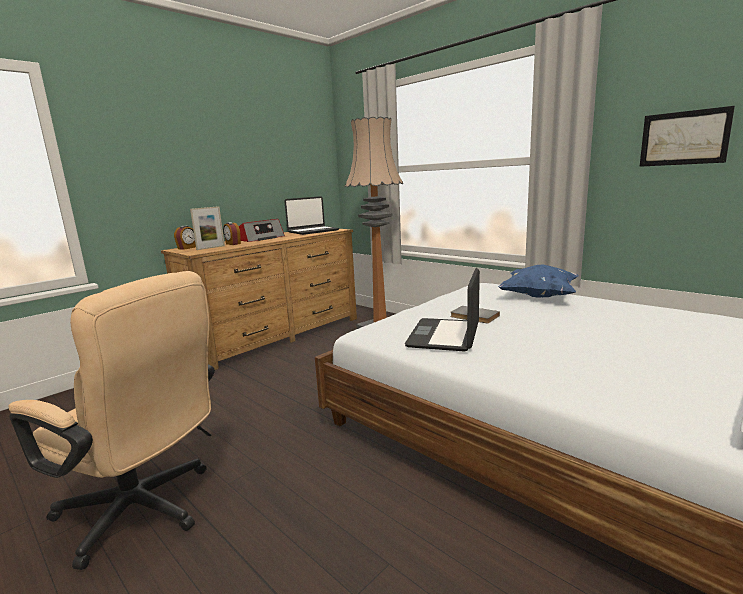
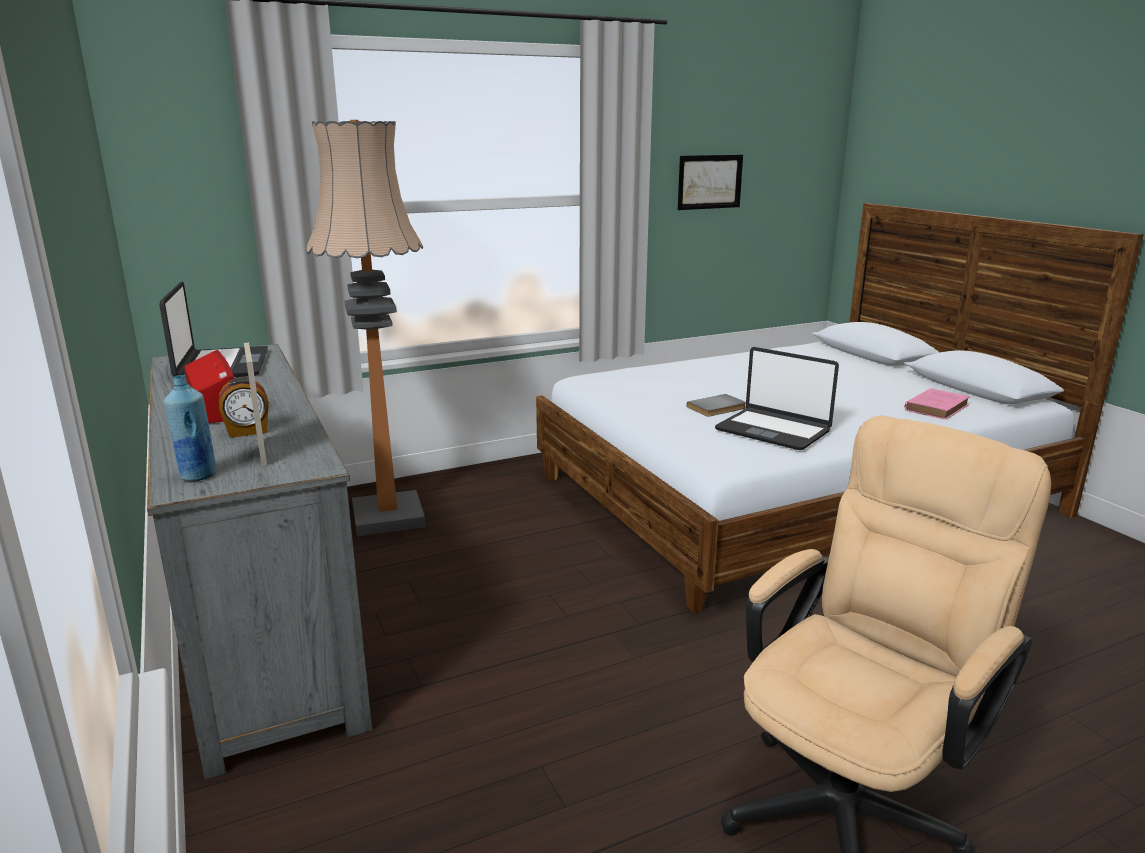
camera: 70 degrees left, 5 degrees up
(187, 248) = (197, 475): alarm clock -> blue bottle
(277, 336) = (263, 622): brown dresser -> grey dresser
(539, 296) = (673, 372): blue pillow -> none
(640, 395) = (937, 407): none -> pink book

